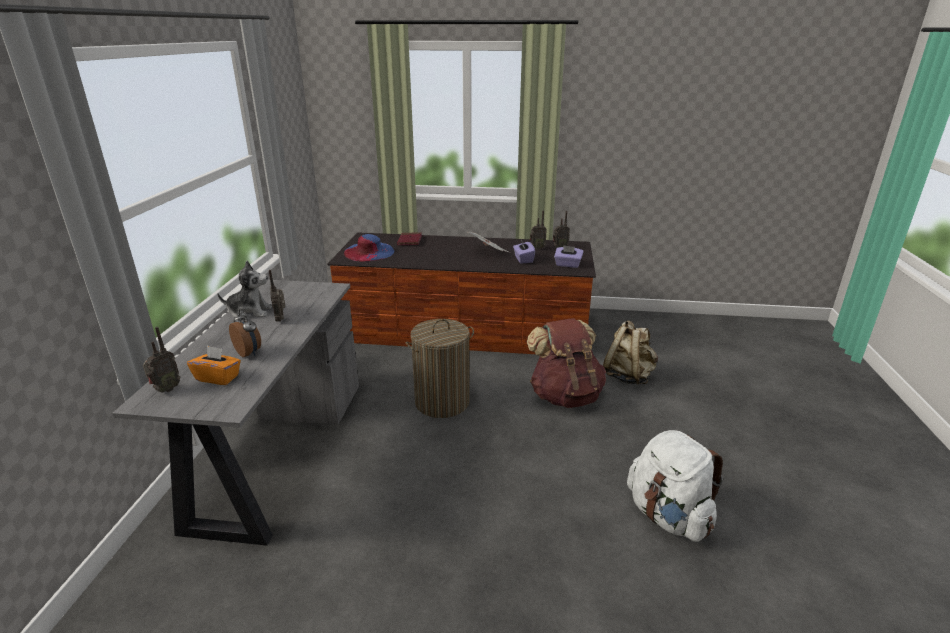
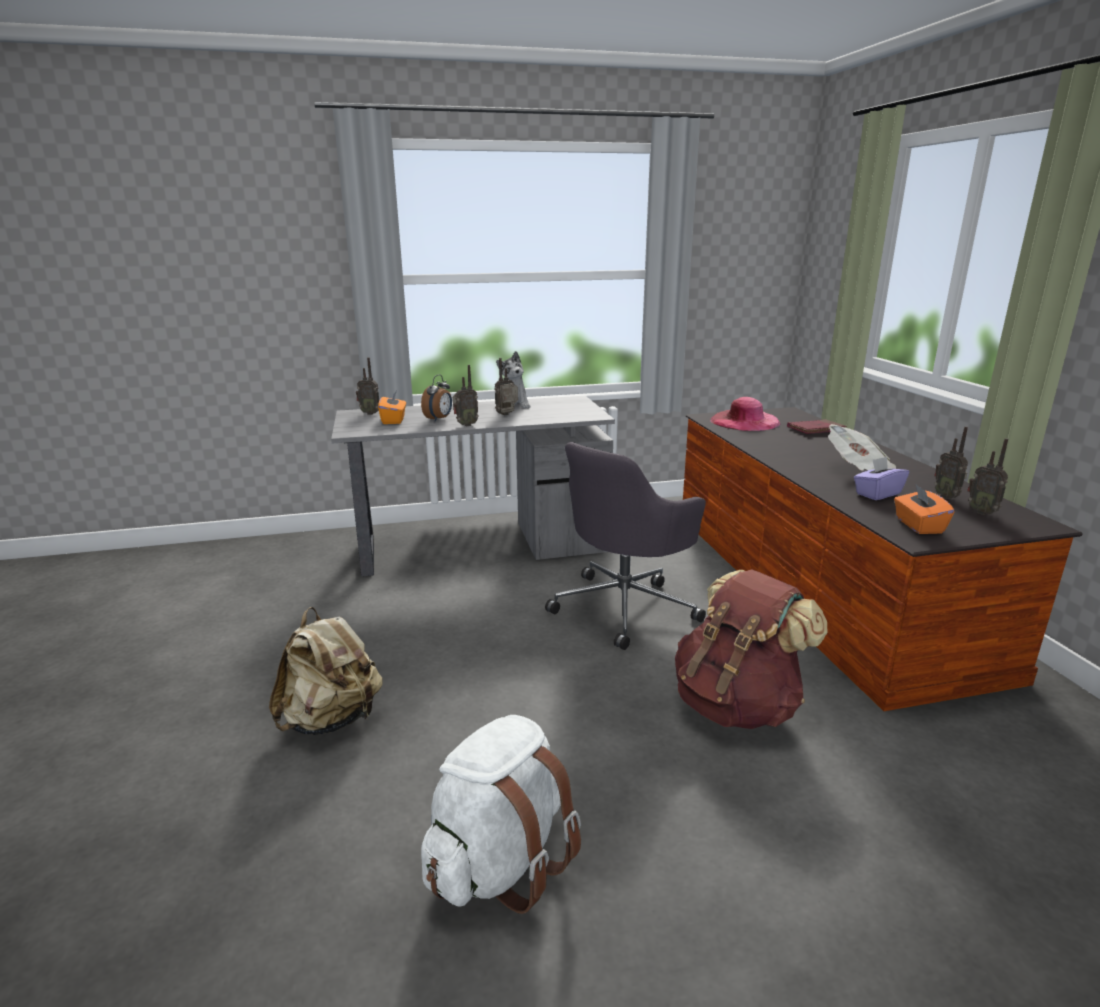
camera: 70 degrees right, 5 degrees down
(288, 342) = (465, 425): none -> radio
(369, 252) = (744, 421): blue hat -> pink hat
(442, 402) = (625, 606): laundry basket -> grey office chair
(567, 265) = (918, 526): purple tissue box -> orange tissue box
(628, 376) = (880, 775): beige backpack -> beige backpack (332, 719)

